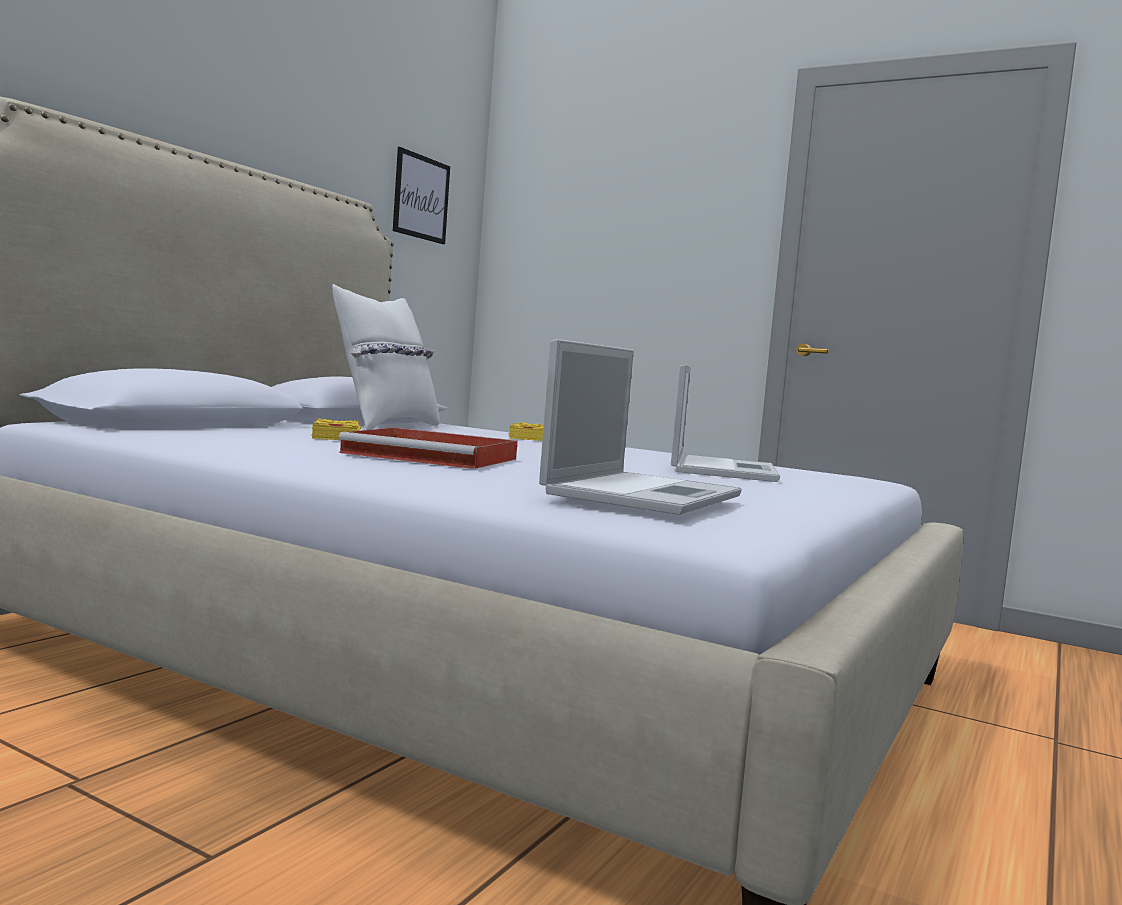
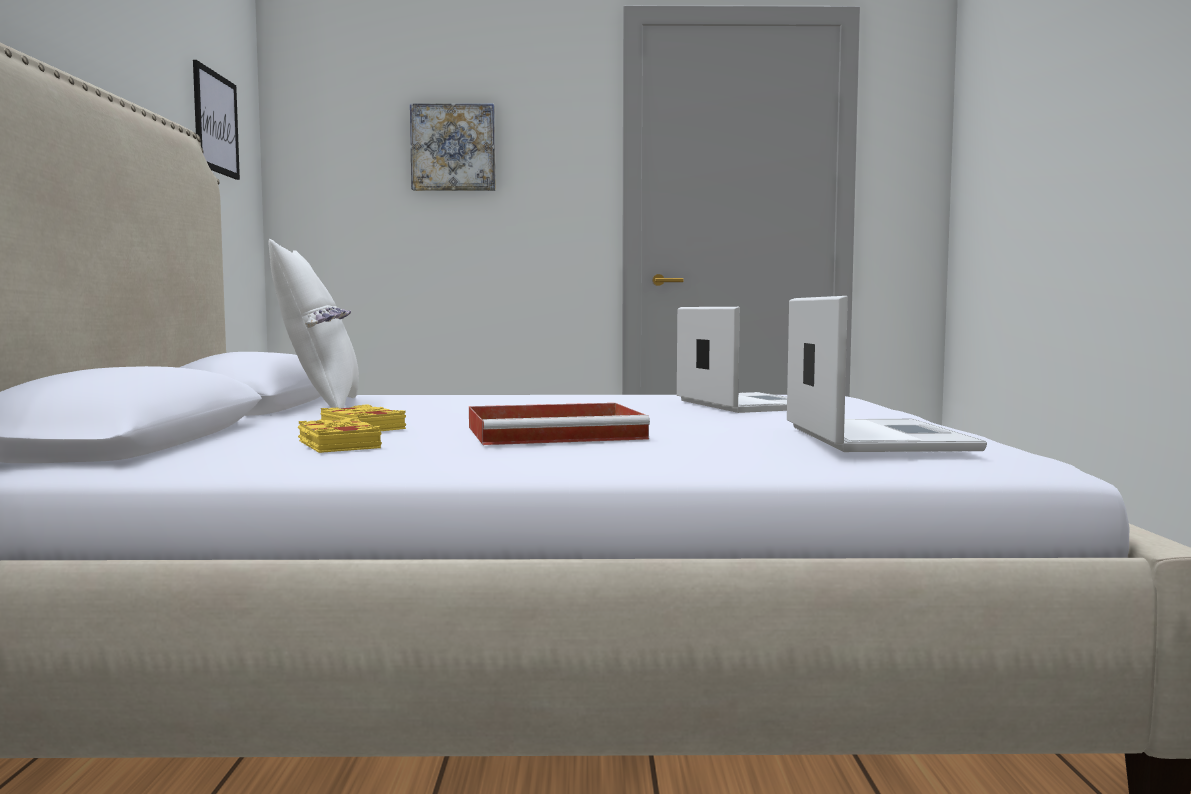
camera: 30 degrees left, 0 degrees up
(527, 438) = (484, 398): yellow book -> yellow book (337, 445)
(628, 216) = (453, 148): none -> picture

